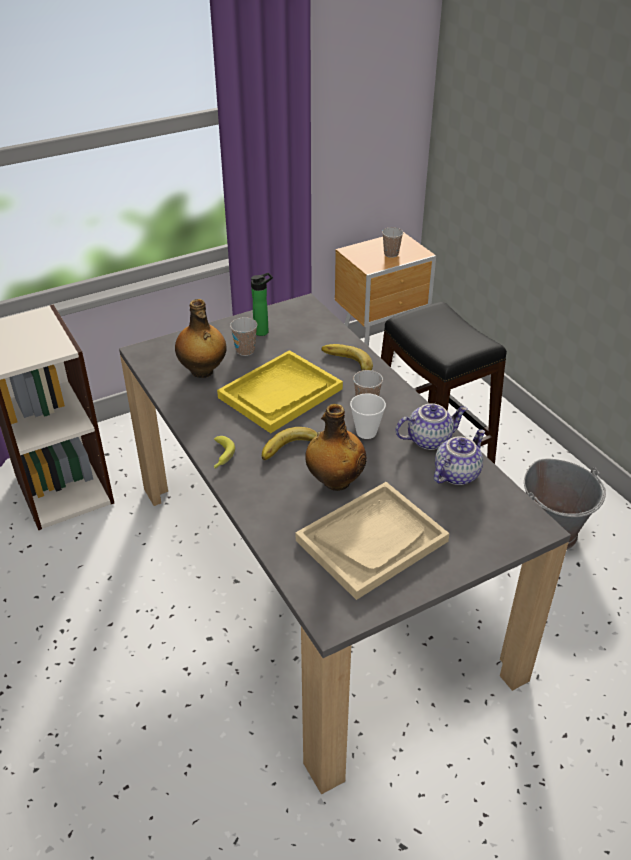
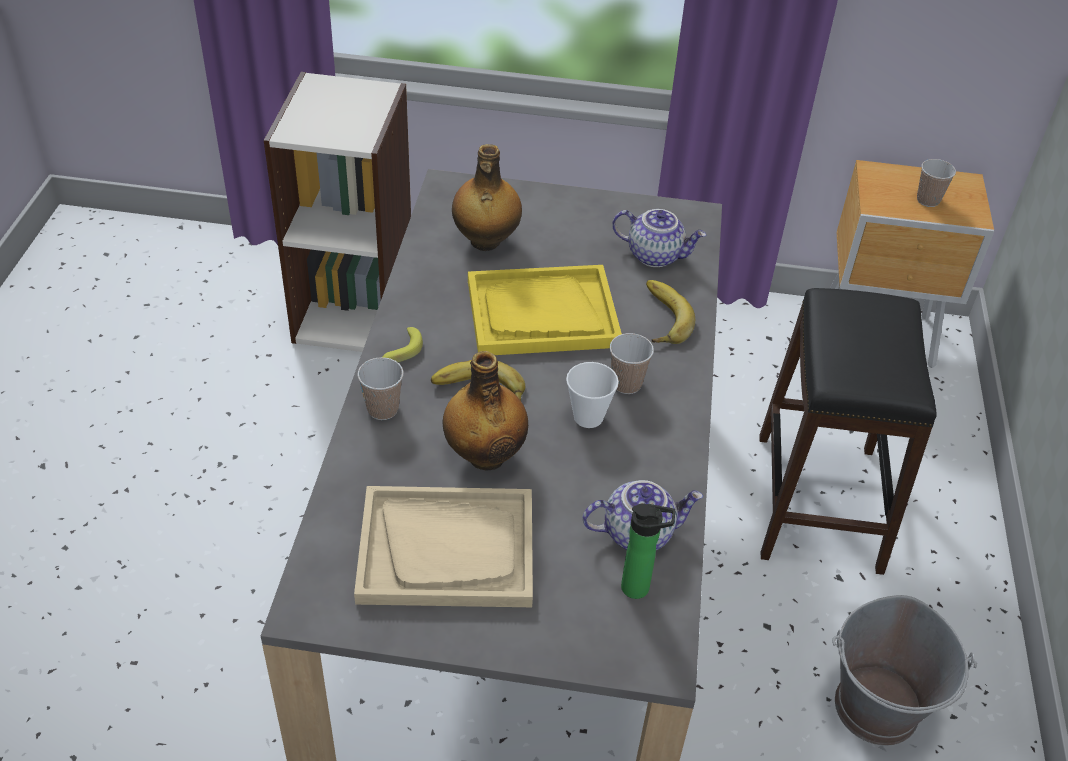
camera: 35 degrees right, 5 degrees up
(245, 351) = (560, 240): cup -> cup (383, 409)
(263, 331) = (607, 226): bottle -> bottle (640, 588)
(429, 439) = (655, 470): teapot -> teapot (655, 255)

